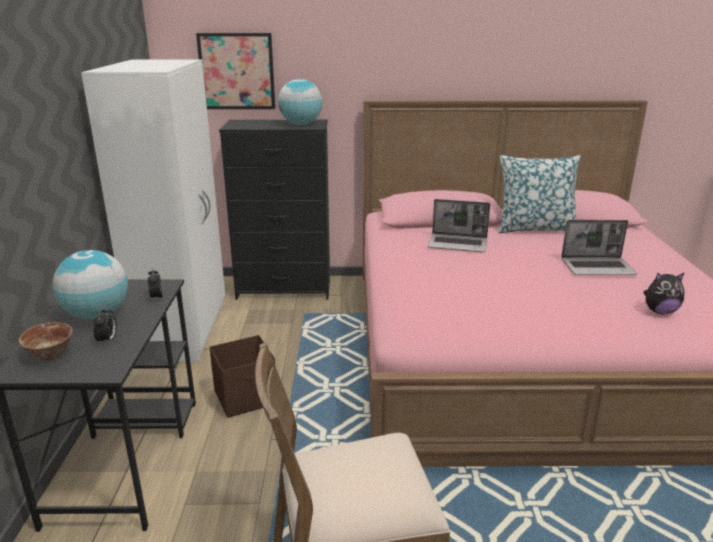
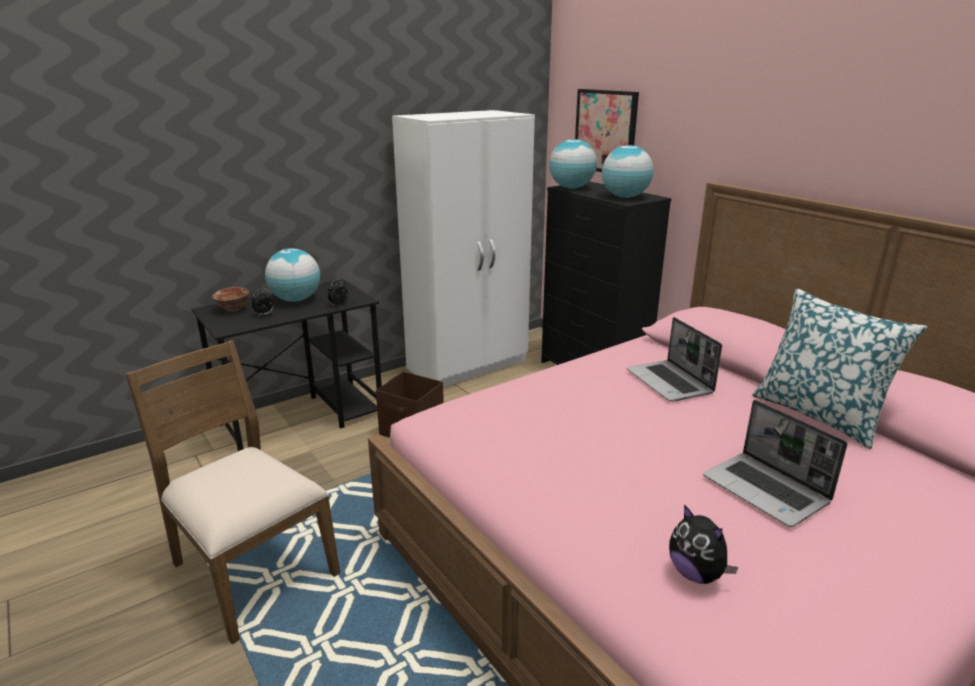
camera: 55 degrees right, 0 degrees up
(240, 126) = (571, 188): none -> globe

